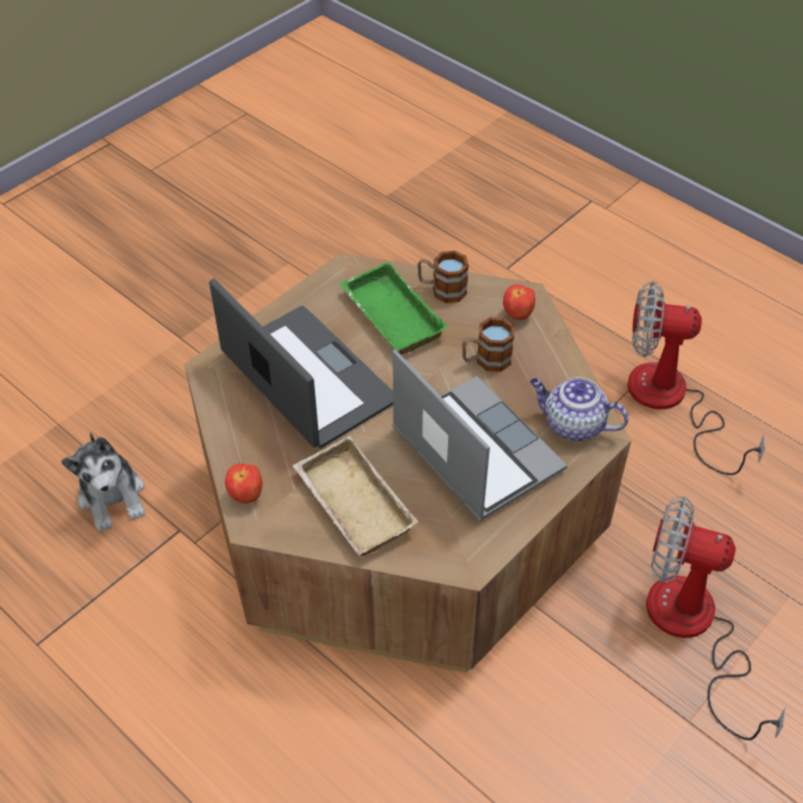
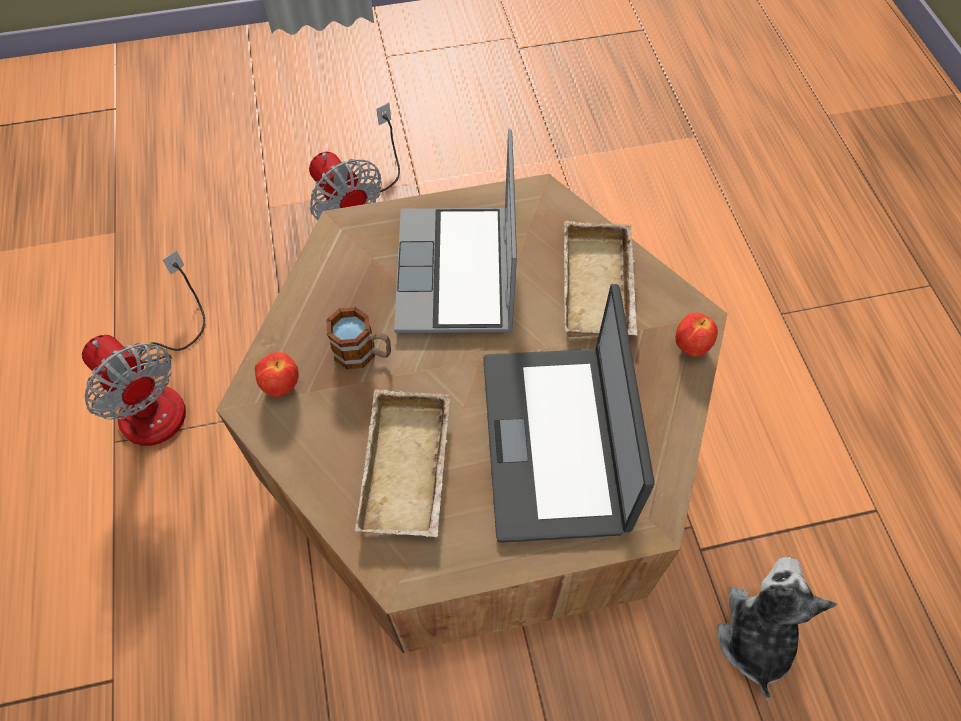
camera: 145 degrees left, 10 degrees up
(389, 316) = (410, 470): green tray -> beige tray
(442, 289) = (323, 470): mug -> none
(572, 425) = (355, 248): teapot -> none

